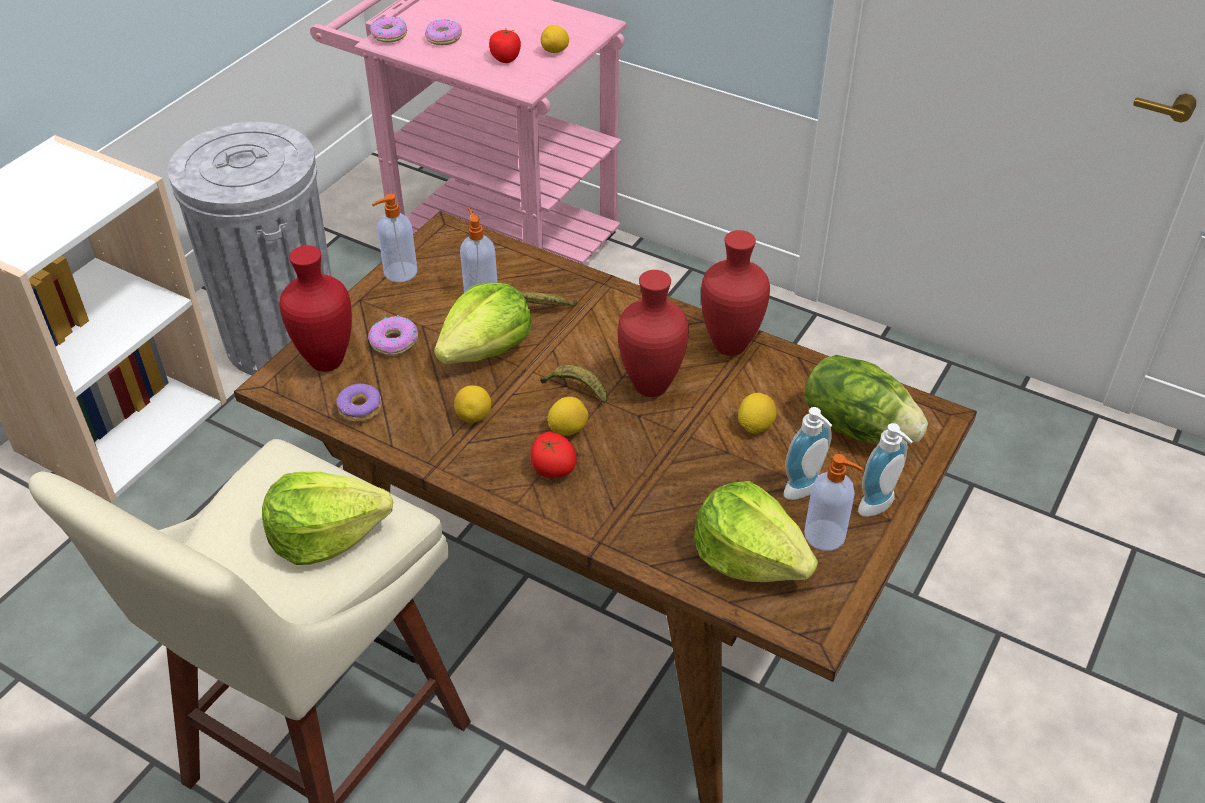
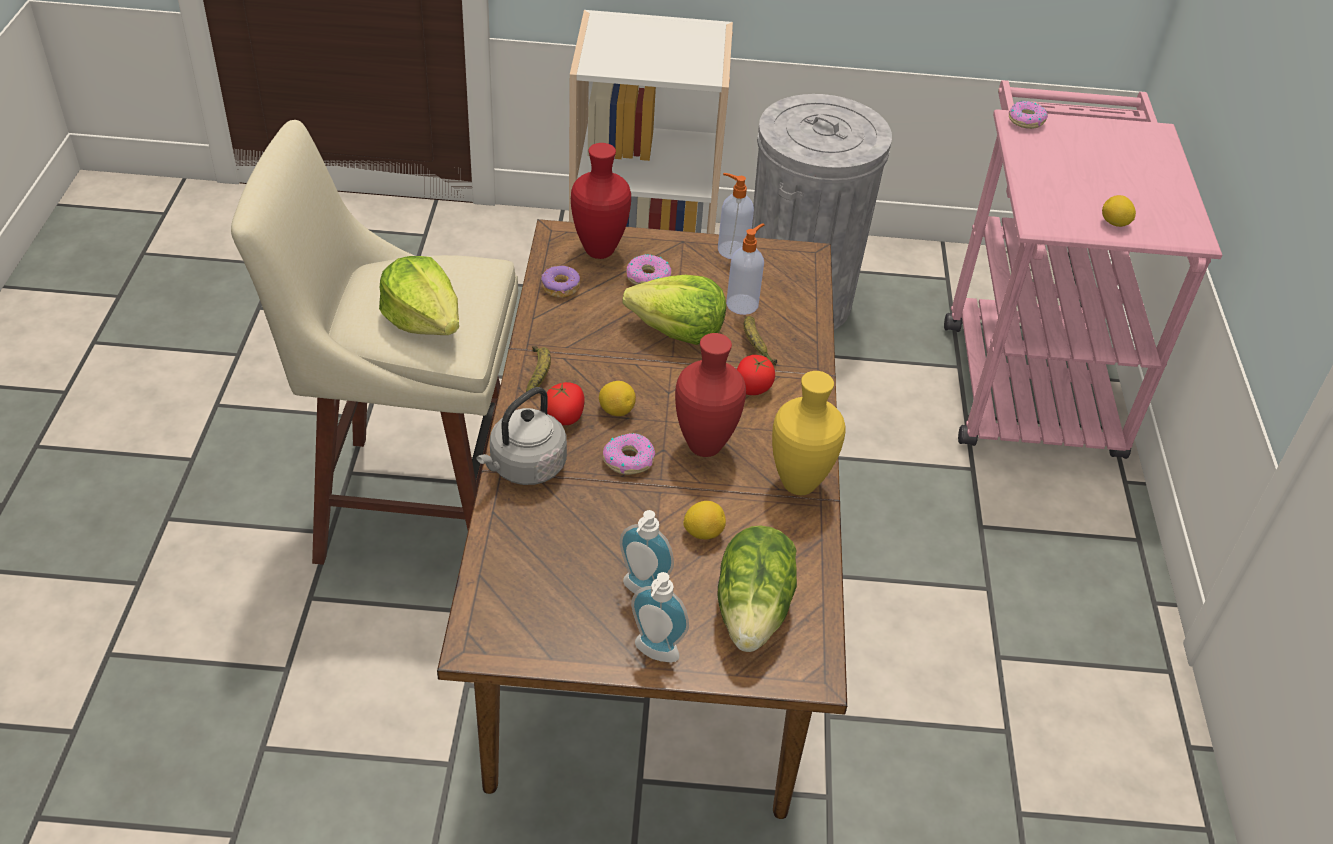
camera: 60 degrees right, 0 degrees up
(443, 38) = (1059, 151): donut -> donut (628, 459)
(474, 416) = (594, 351): lemon -> none
(505, 58) = (1068, 197): tomato -> tomato (752, 388)
(576, 389) = (668, 400): banana -> banana (539, 373)
(605, 521) = (525, 467): none -> grey kettle
(729, 348) = (796, 484): red vase -> yellow vase
(749, 557) = (537, 573): lettuce -> none
(826, 536) = (593, 622): soap dispenser -> none

